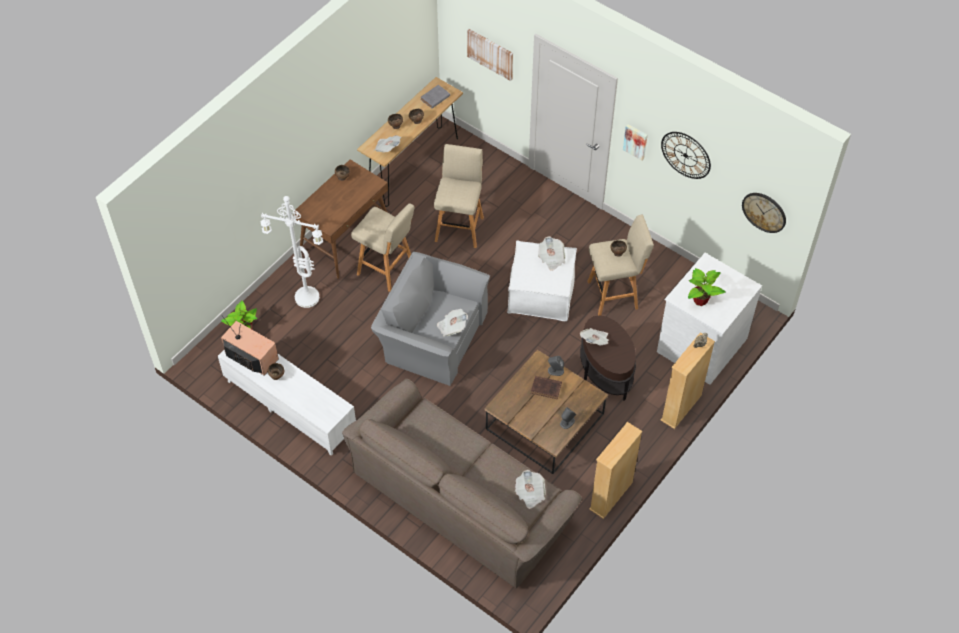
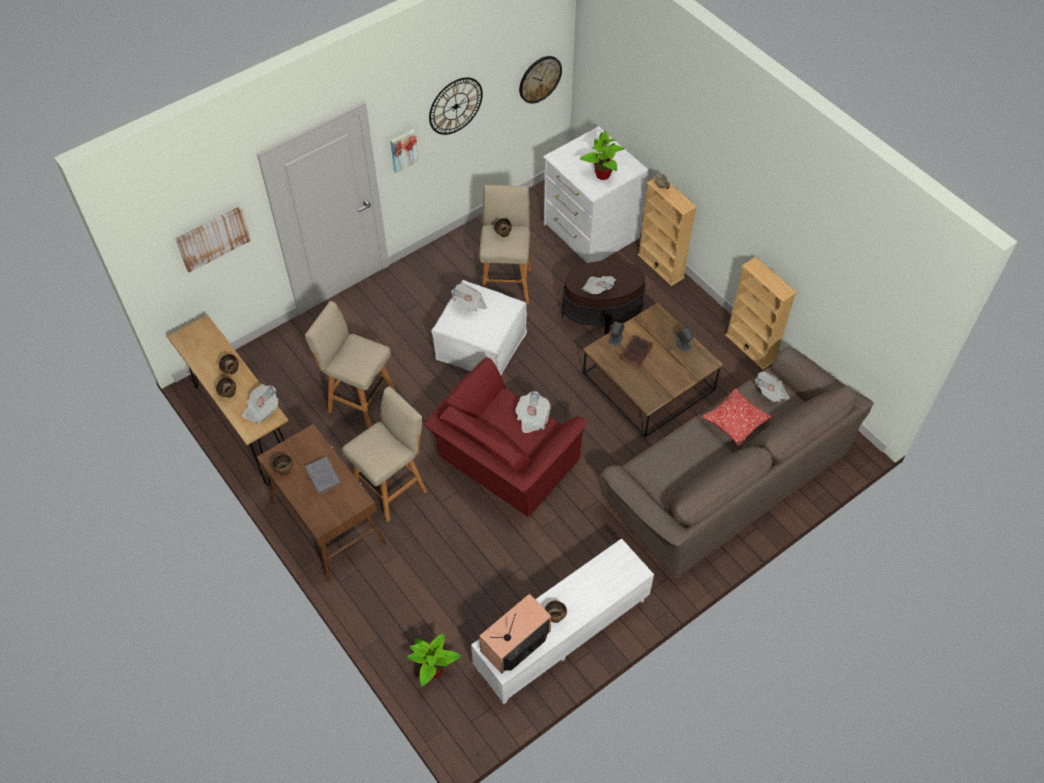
camera: 75 degrees left, 0 degrees up
(305, 298) = (403, 587): white floor lamp -> none
(431, 335) = (504, 461): grey armchair -> red armchair
(434, 98) = (203, 344): grey book -> grey book (324, 478)
(491, 470) = (735, 421): none -> pillow

